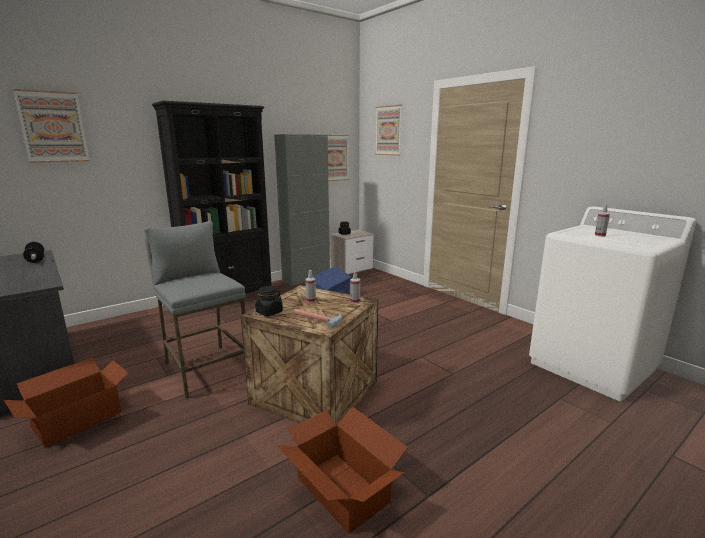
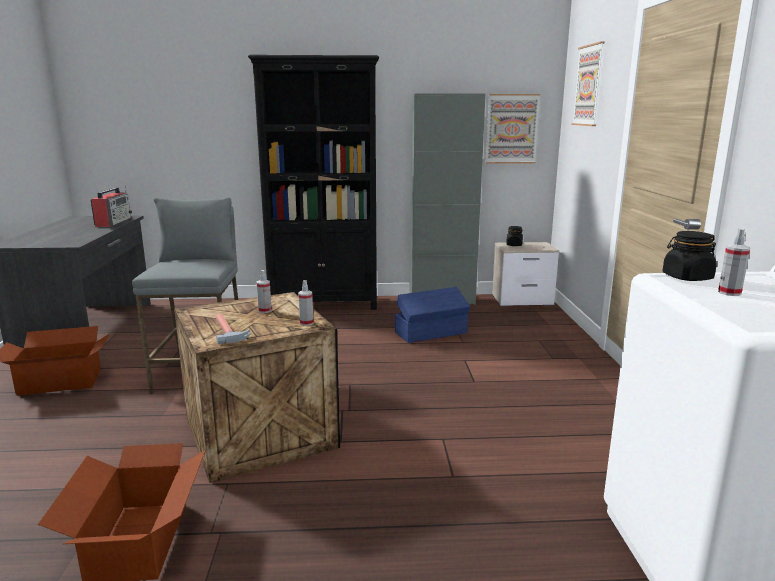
camera: 35 degrees right, 0 degrees up
(35, 259) = (113, 222): dumbbell -> radio
(53, 127) = (159, 88): picture -> none
(269, 312) = (201, 312): black jar -> black jar (687, 277)

